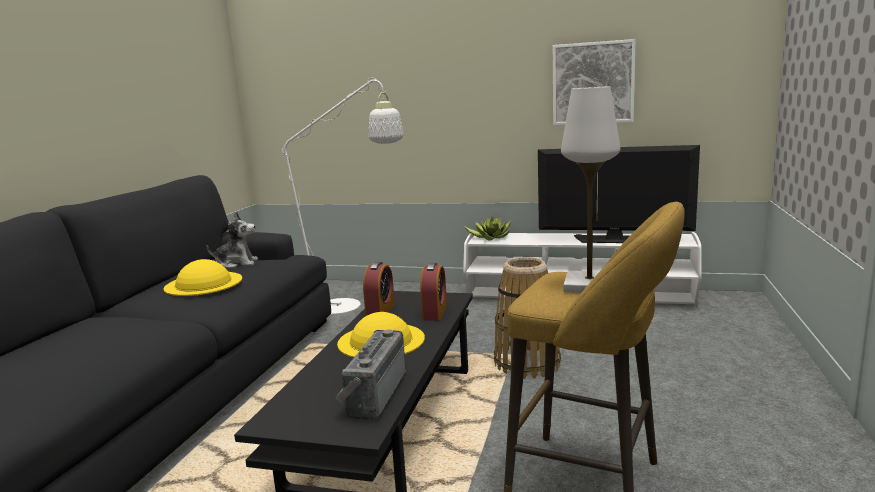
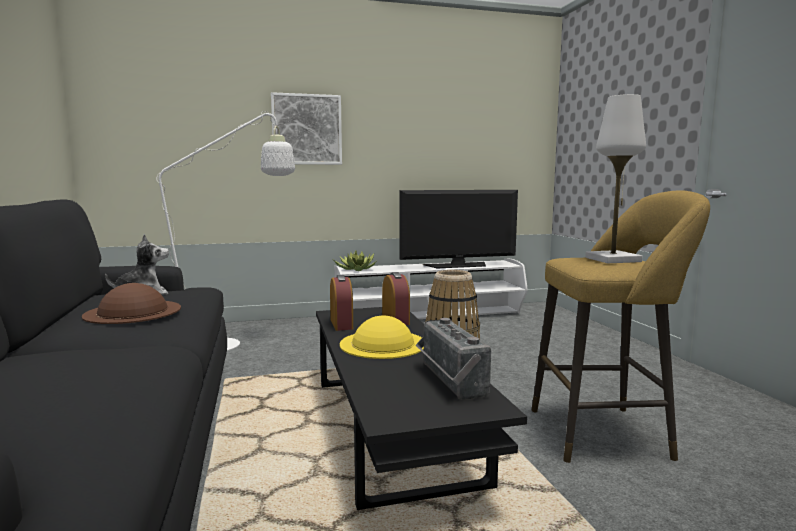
camera: 30 degrees left, 5 degrees down
(203, 283) = (133, 311): yellow hat -> brown hat
(593, 83) = (434, 139): picture -> picture (307, 129)

